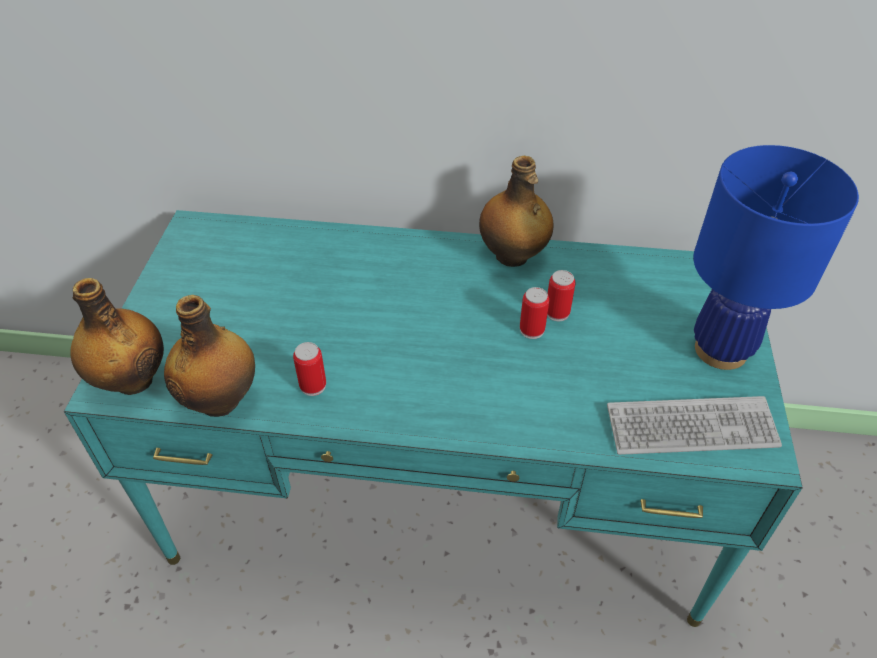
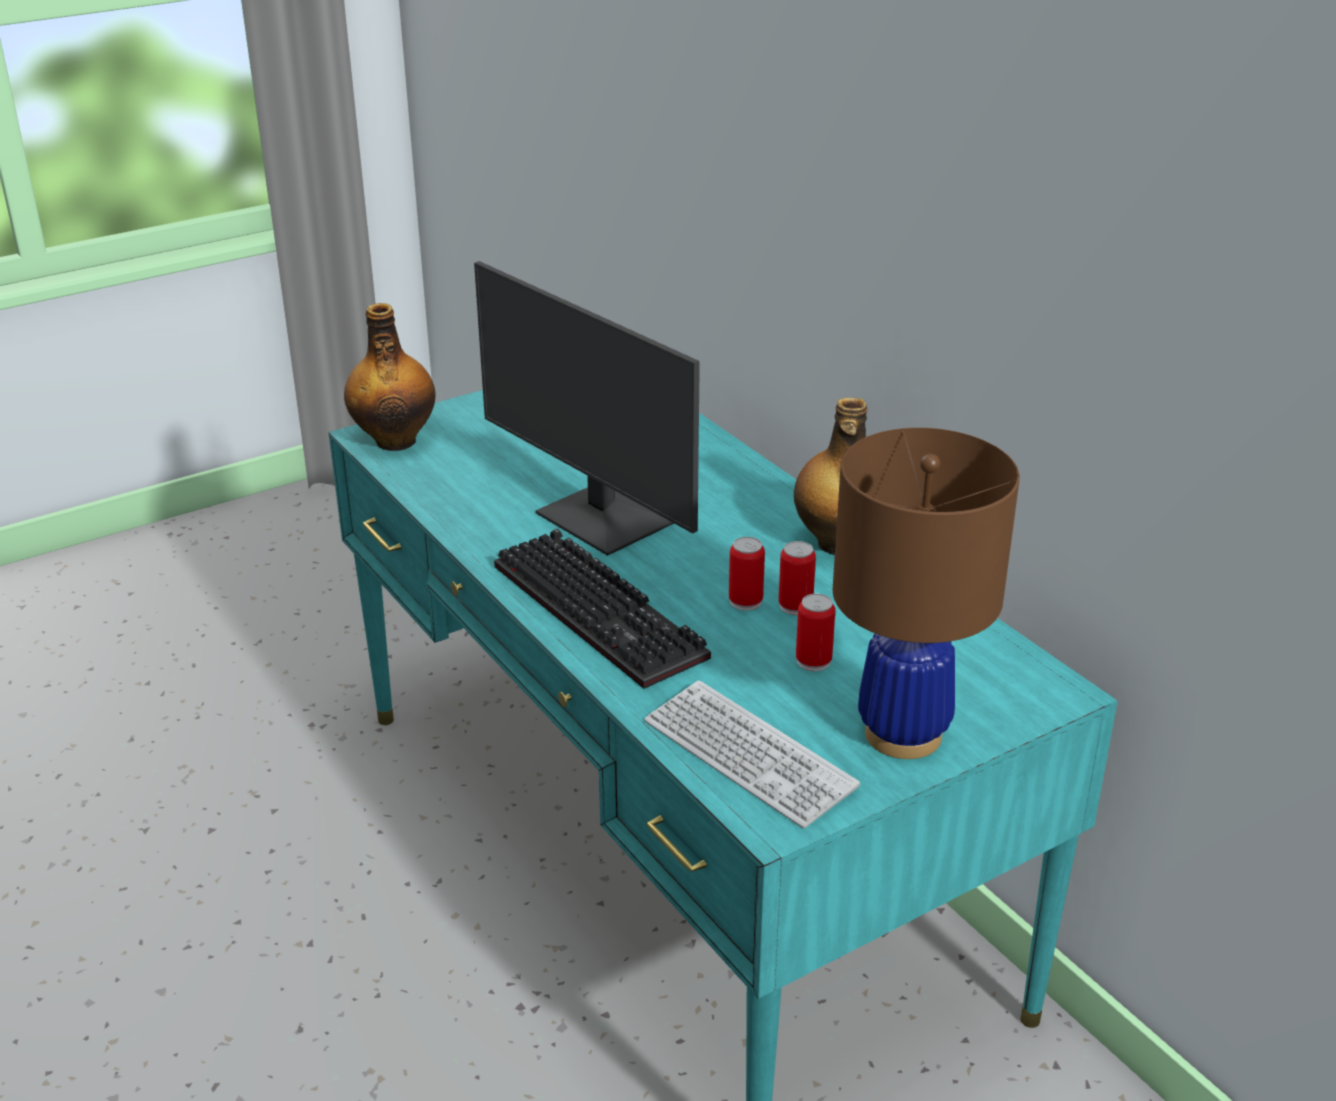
camera: 50 degrees right, 15 degrees down
(221, 400) = (428, 488): bottle -> none
(313, 386) = (502, 520): can -> can (813, 661)
(371, 337) = (602, 520): none -> monitor
(479, 400) = (605, 612): none -> keyboard
(720, 349) = (903, 734): blue table lamp -> brown table lamp

